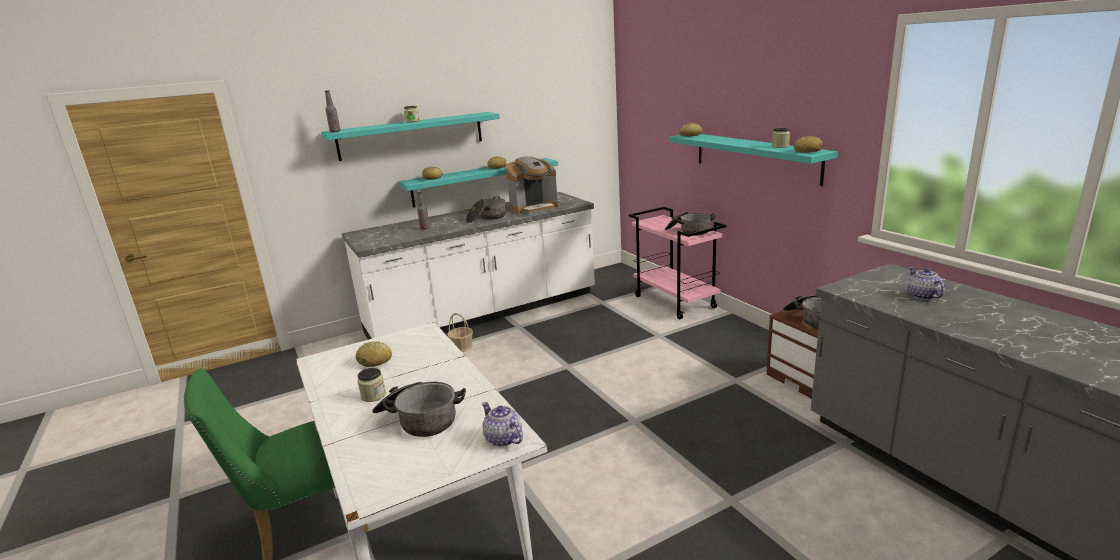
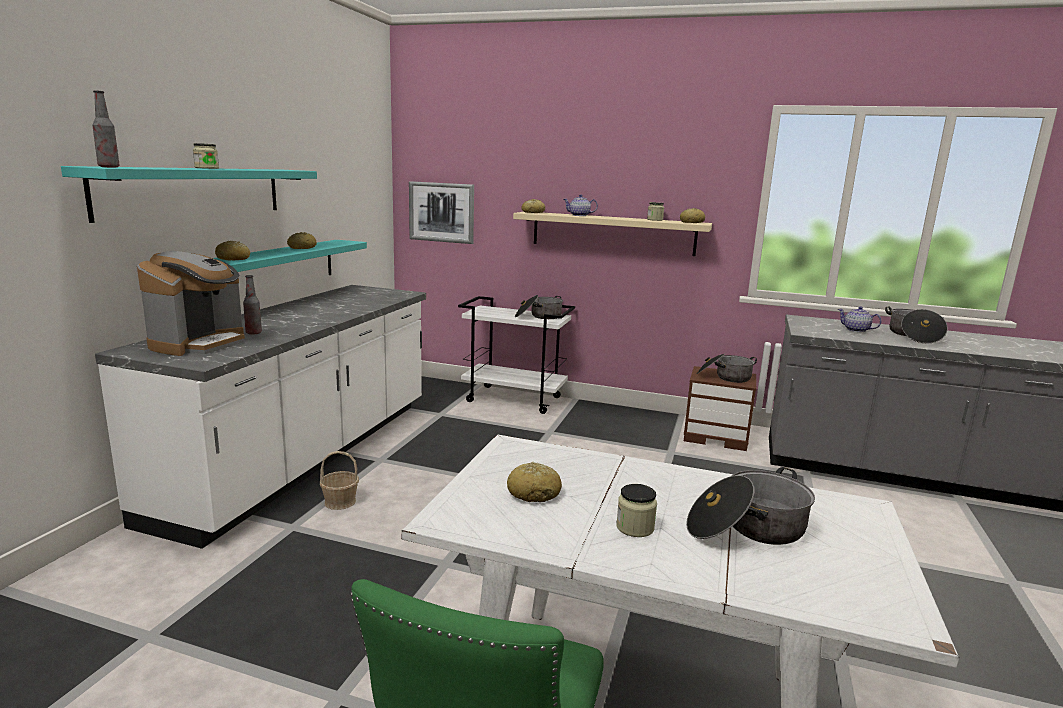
camera: 45 degrees left, 5 degrees down
(486, 218) = (323, 314): cooking pot -> cooking pot (913, 336)
(503, 439) = (855, 511): teapot -> teapot (579, 215)
(534, 208) = (365, 301): coffee machine -> coffee machine (199, 344)
(642, 131) = (441, 212): none -> picture
(675, 302) = (515, 399): pink cart -> white cart
(755, 157) = (612, 233): turquoise shelf -> beige shelf

